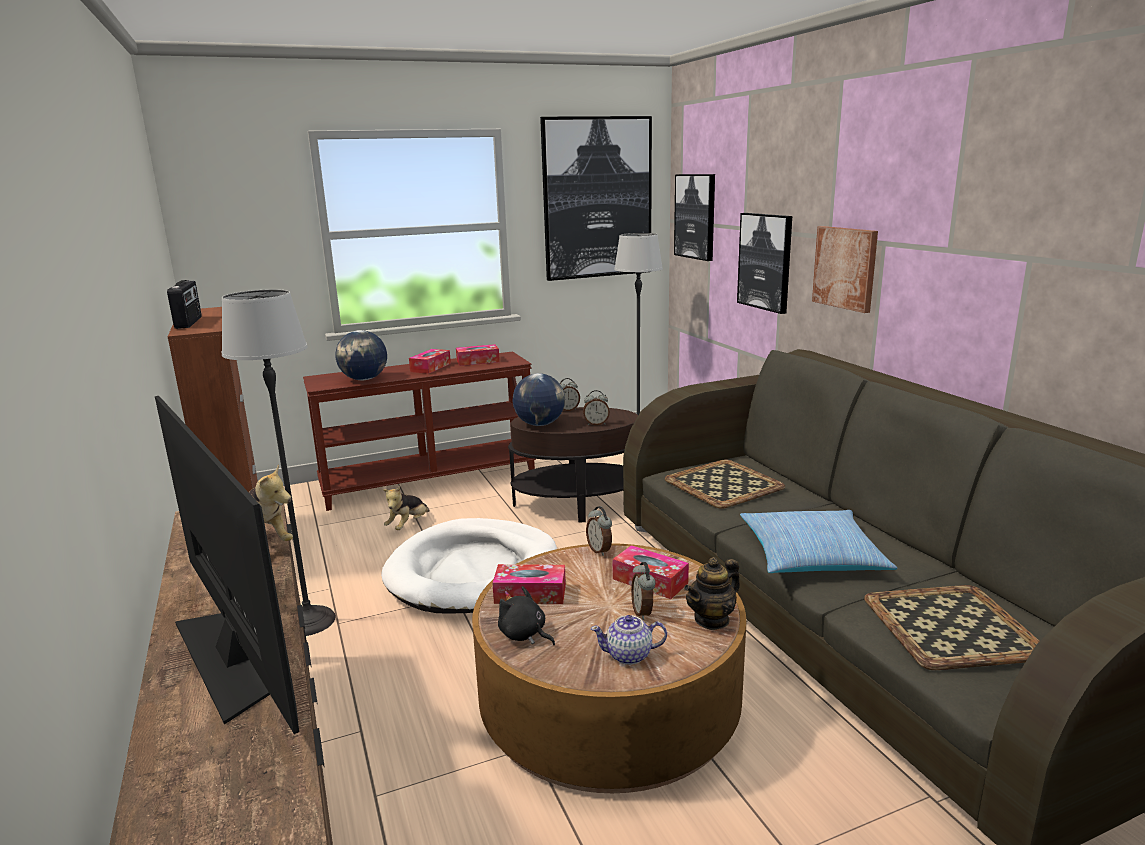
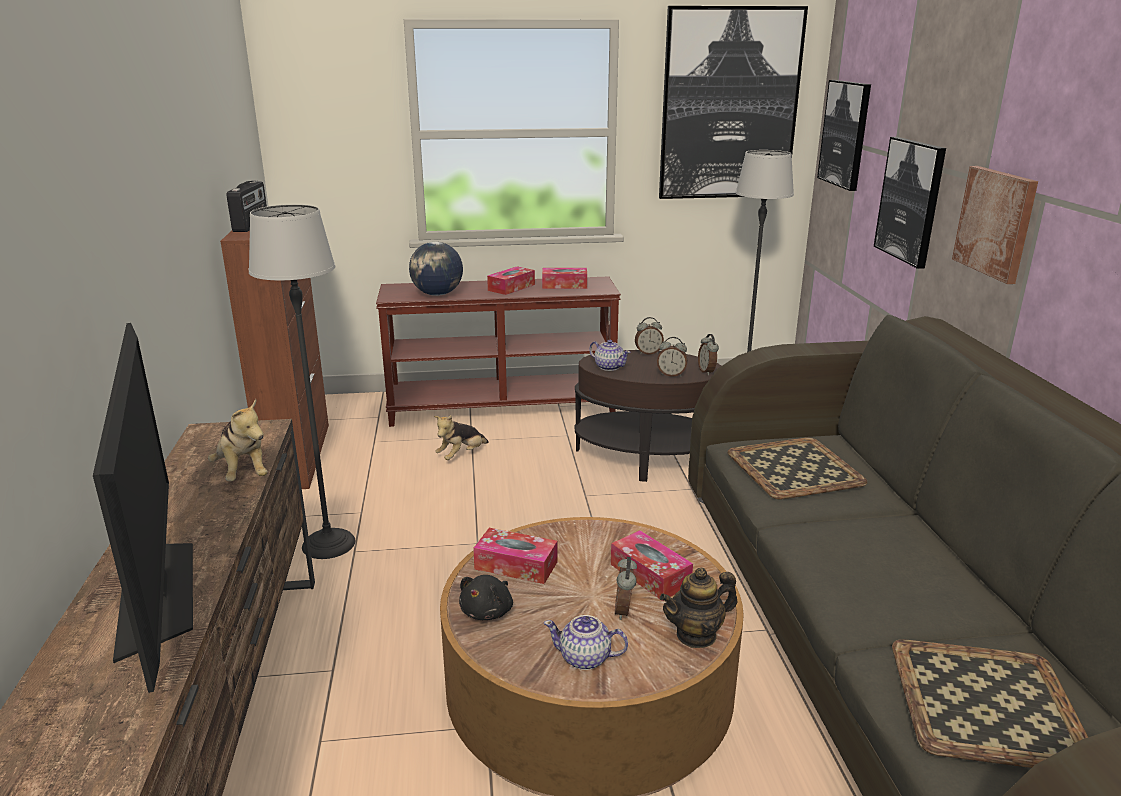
camera: 15 degrees right, 5 degrees up
(473, 571) = (506, 519): white dog bed -> none
(524, 635) = (488, 611): black plush toy -> black plush toy turned 120 degrees counterclockwise
(539, 424) = (609, 367): globe -> teapot
(600, 550) = (613, 527): alarm clock -> alarm clock (707, 371)
(811, 555) = (856, 577): pillow -> none

